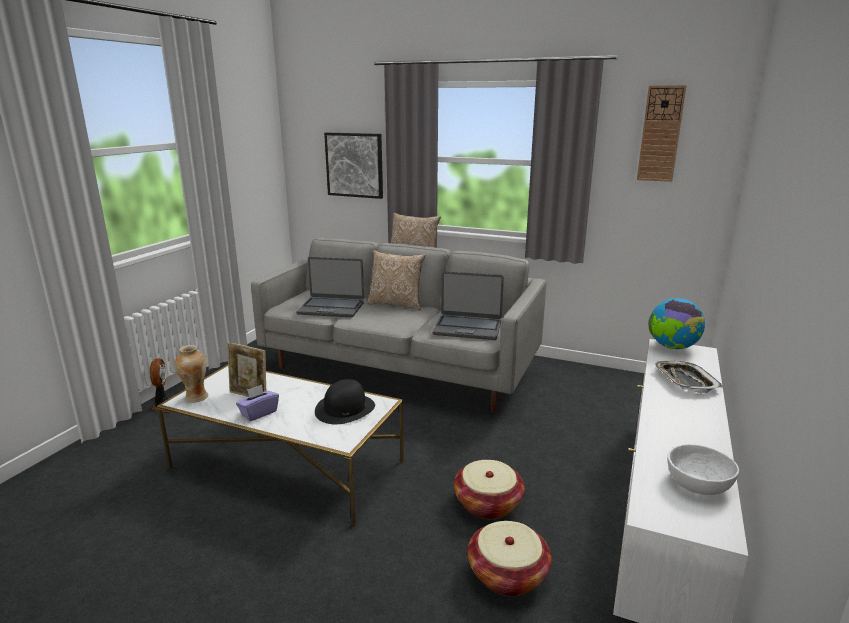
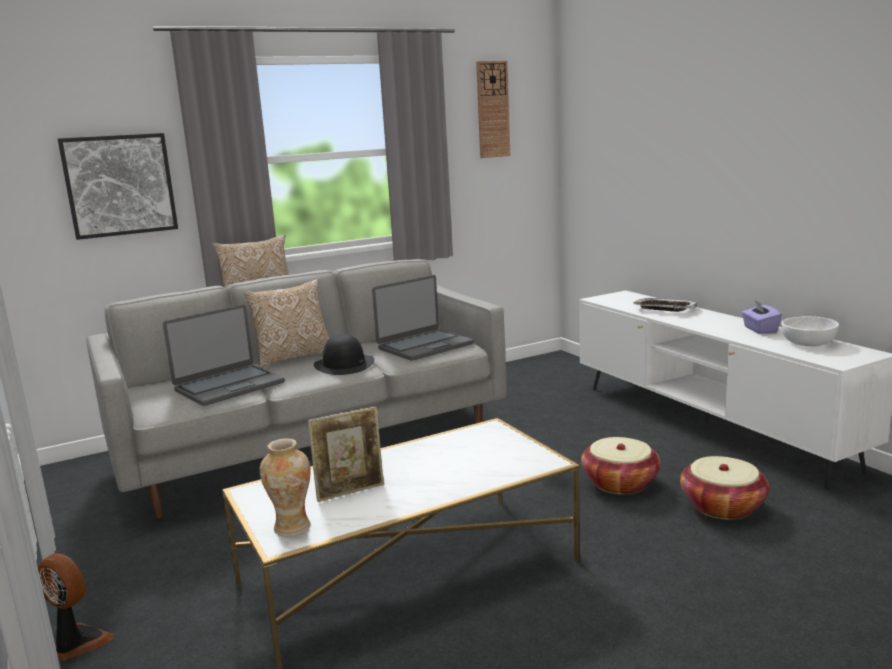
camera: 50 degrees left, 5 degrees down
(259, 413) = (409, 494): purple tissue box -> purple tissue box (759, 330)
(345, 409) = (475, 446): black hat -> black hat (344, 364)
(672, 347) = (606, 298): globe -> none

